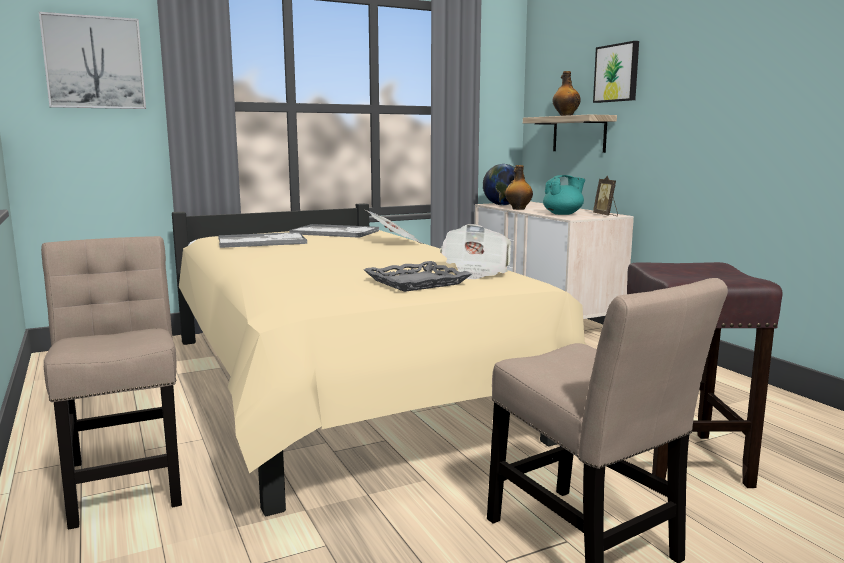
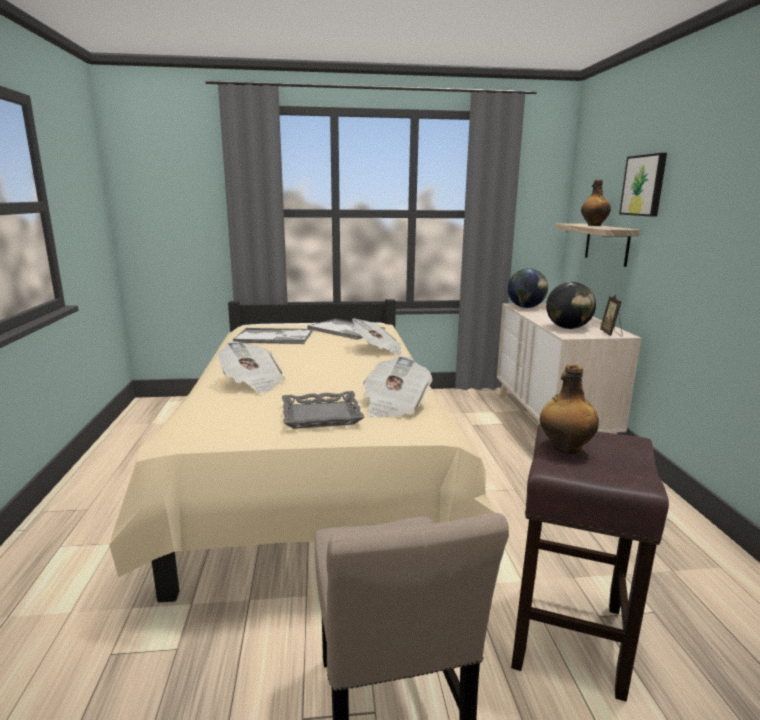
camera: 20 degrees right, 5 degrees up
(94, 62) = (177, 180): picture -> none
(126, 478) = (99, 535): beige chair -> none
(302, 270) = (253, 383): none -> newspaper
(518, 209) = (533, 315): bottle -> bottle (565, 448)
(563, 214) = (568, 328): turquoise teapot -> globe

